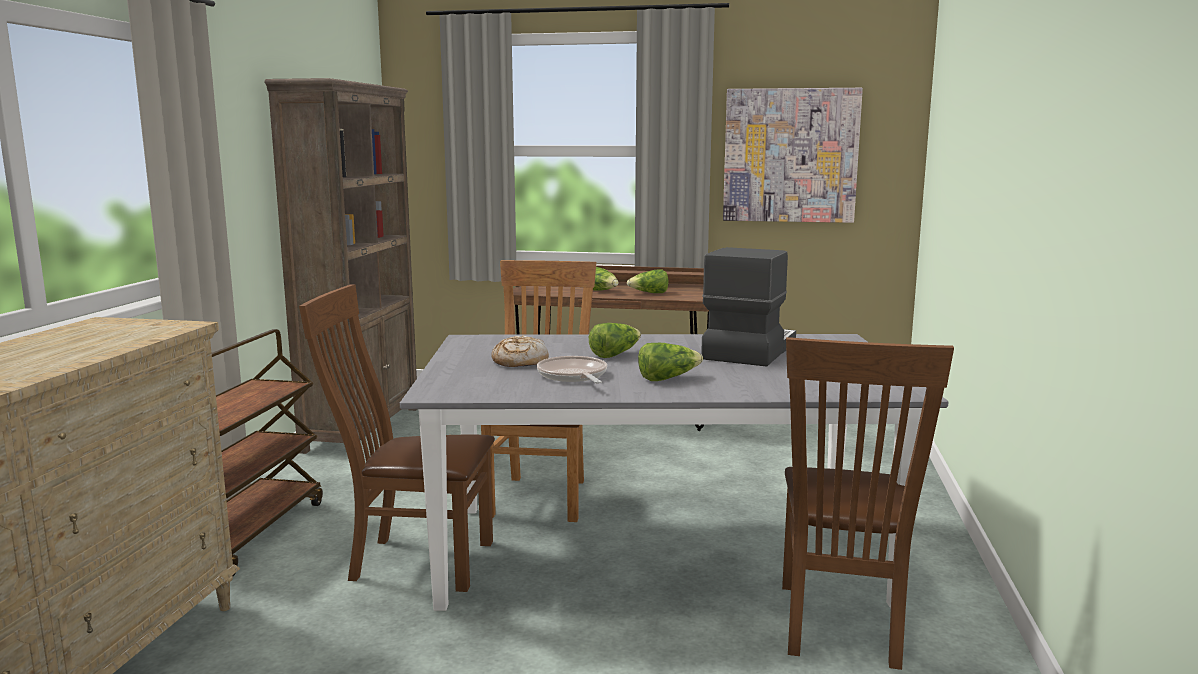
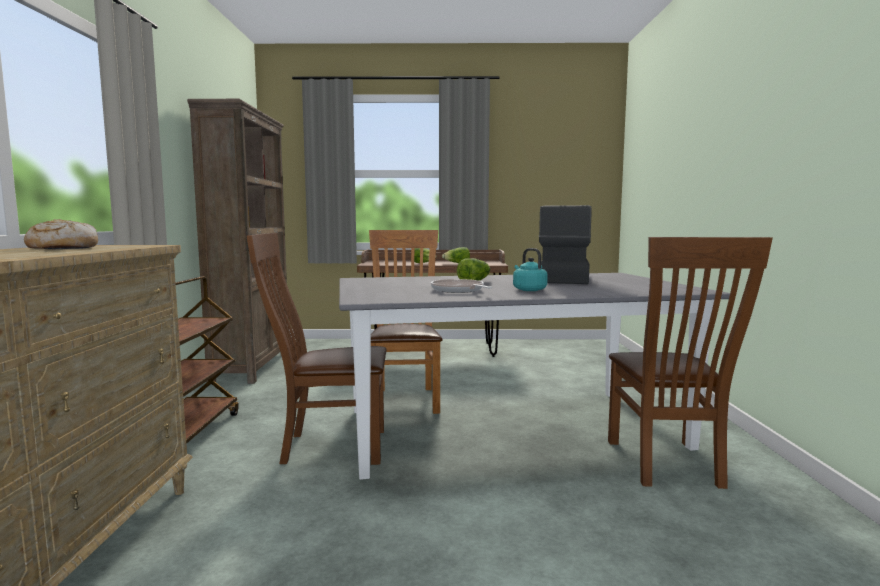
camera: 10 degrees left, 5 degrees down
(519, 362) = (410, 286): bread -> bread (62, 248)
(667, 378) = (528, 290): lettuce -> turquoise kettle
(790, 155) = (538, 176): picture -> none

